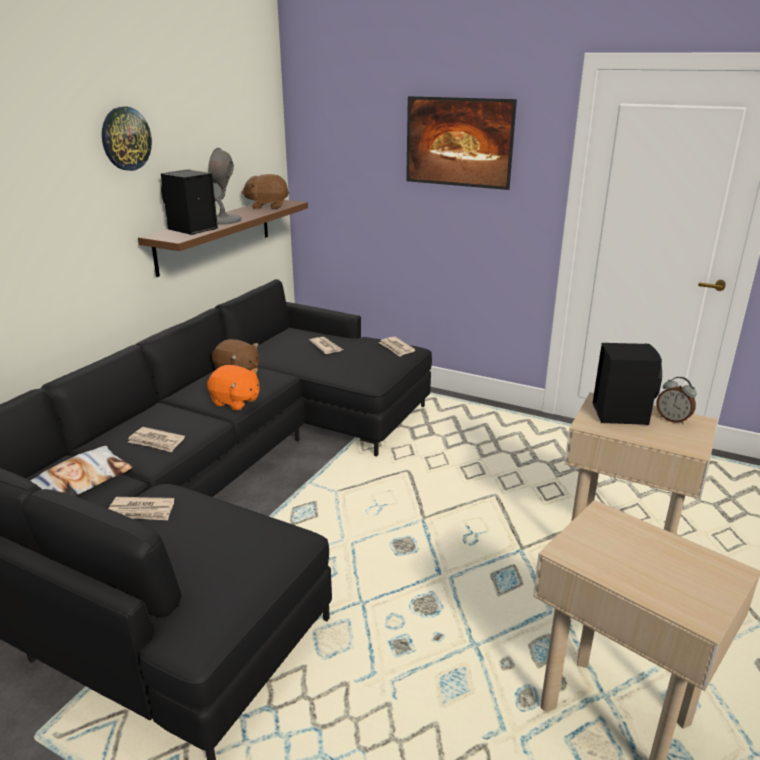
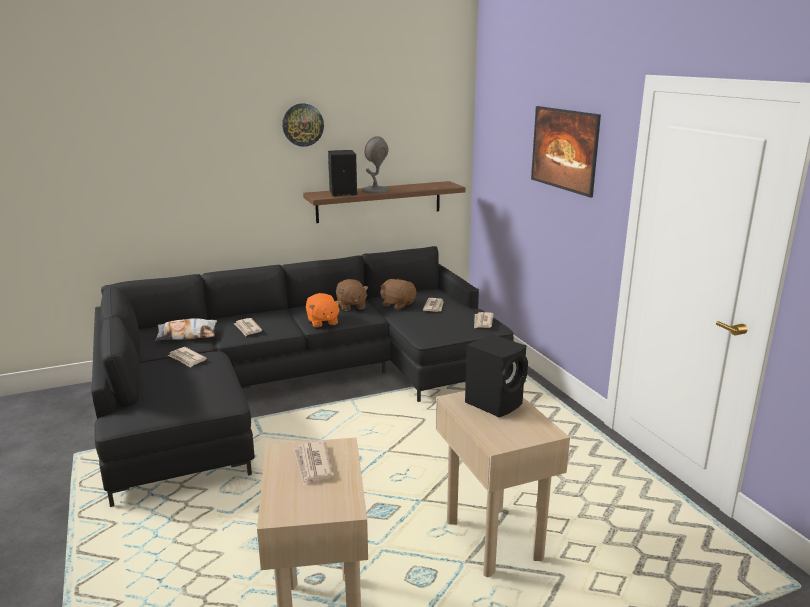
camera: 40 degrees right, 5 degrees down
(267, 206) = (428, 186): brown plush toy -> brown plush toy (398, 304)
(621, 547) = (313, 464): none -> newspaper
(673, 419) = (528, 422): alarm clock -> none

